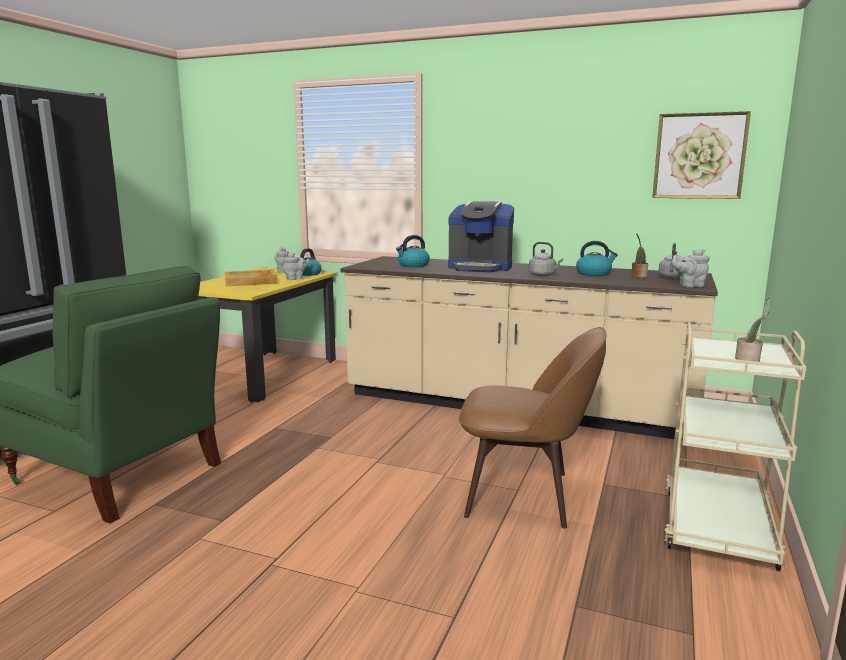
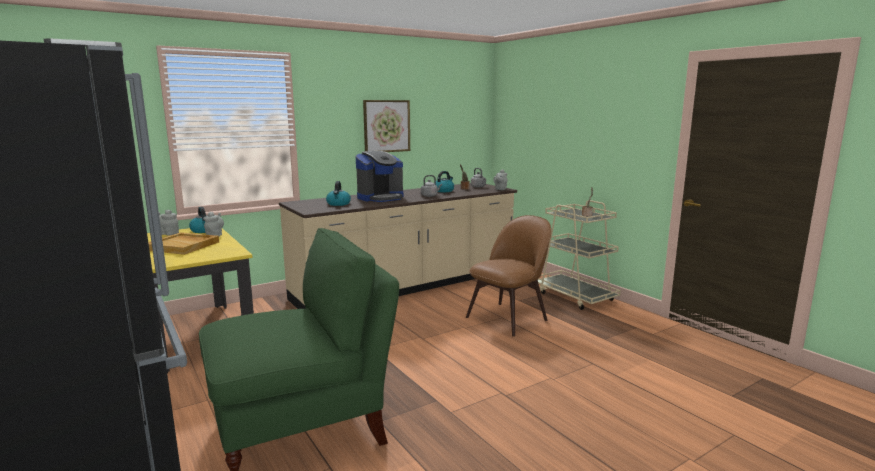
camera: 55 degrees left, 0 degrees up
(699, 156) = (460, 117): picture -> picture (386, 126)

